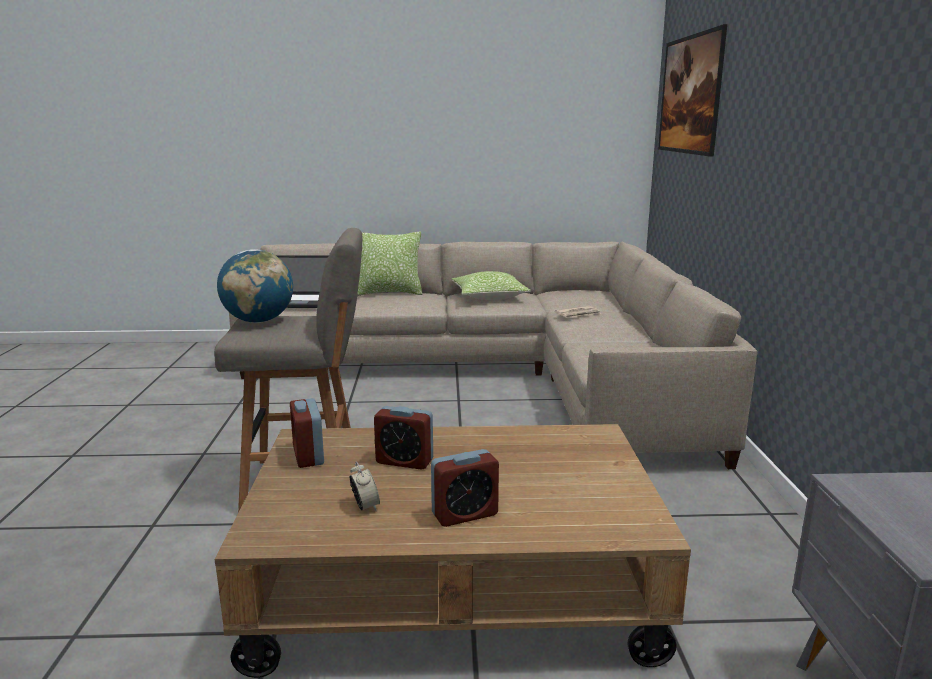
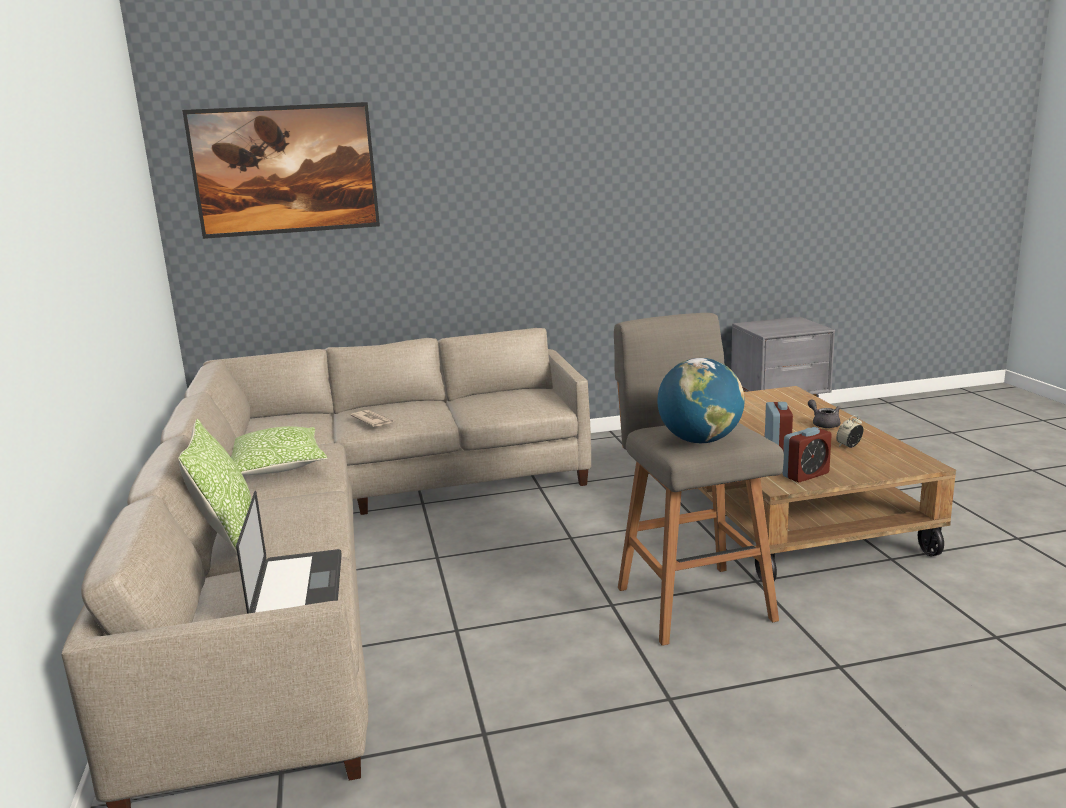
camera: 100 degrees left, 0 degrees up
(464, 514) = (823, 424): alarm clock -> grey teapot

